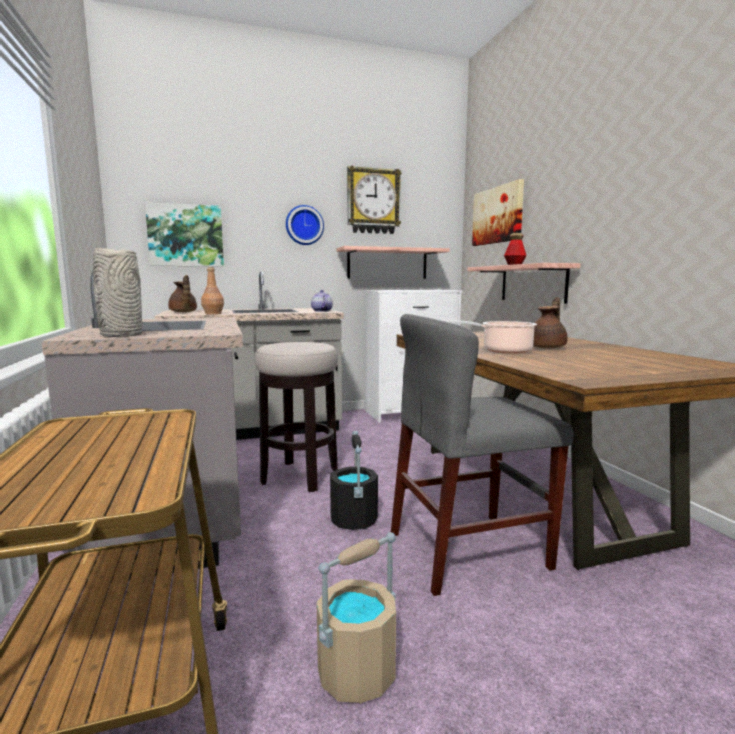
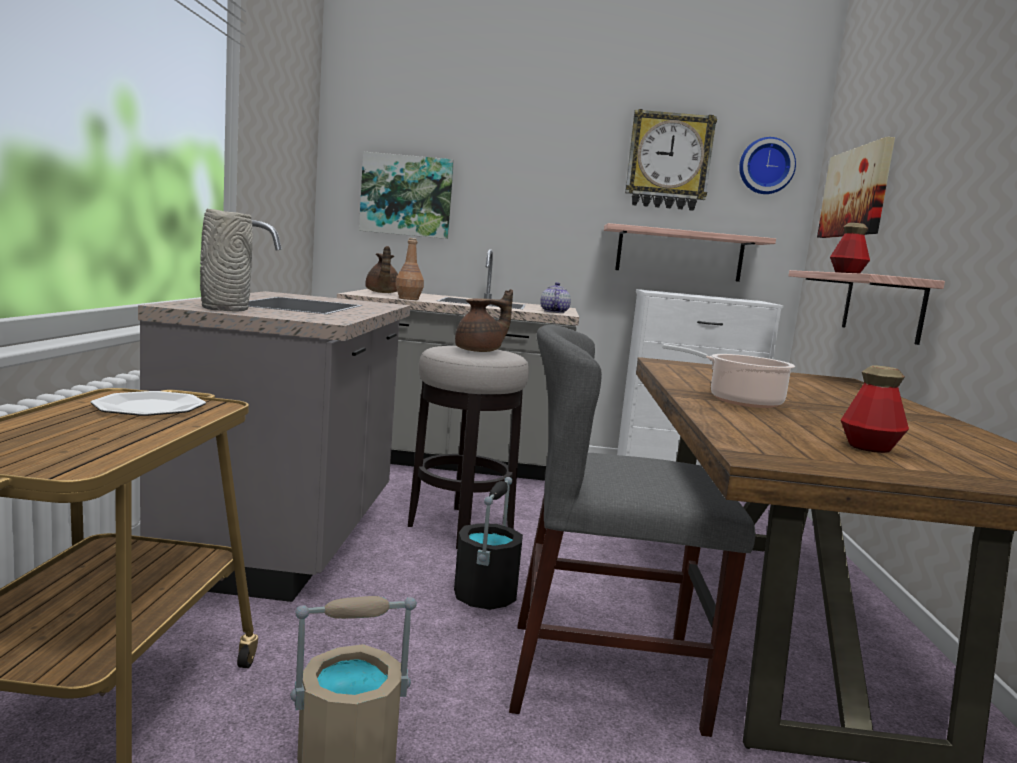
camera: 20 degrees right, 0 degrees up
(114, 429) = (150, 407): none -> plate
(304, 225) = (562, 191): wall clock -> wall clock (765, 166)
(548, 347) = (826, 407): brown teapot -> brown teapot (480, 351)
(615, 365) = (870, 447): none -> bottle

